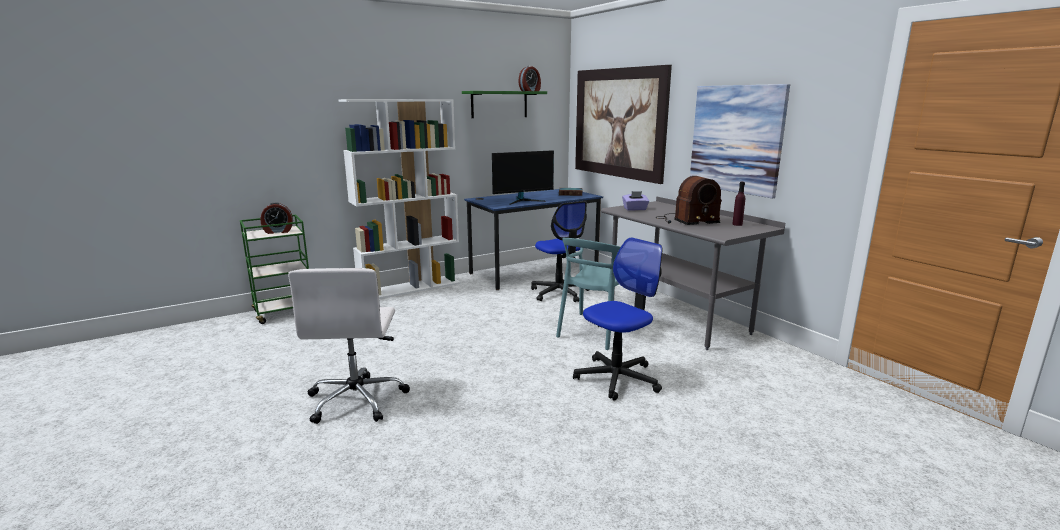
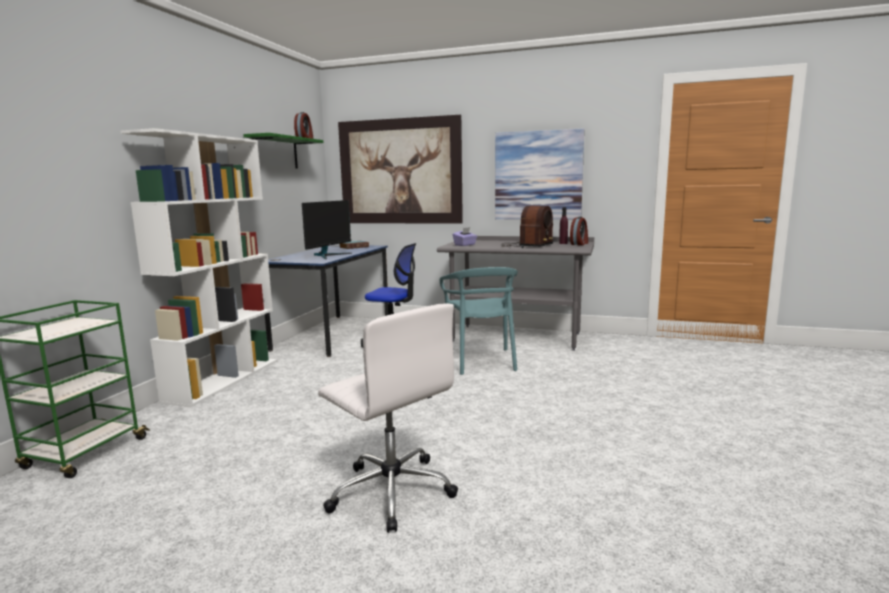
camera: 40 degrees left, 5 degrees down
(278, 231) = (70, 326): alarm clock -> alarm clock (579, 244)
(617, 378) = (561, 386): office chair -> none

